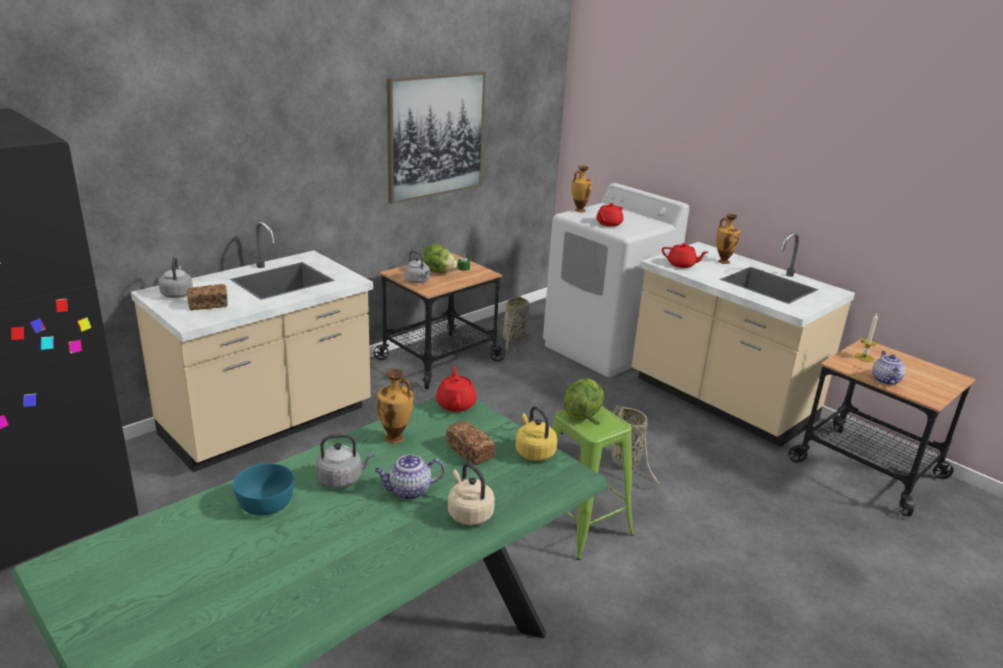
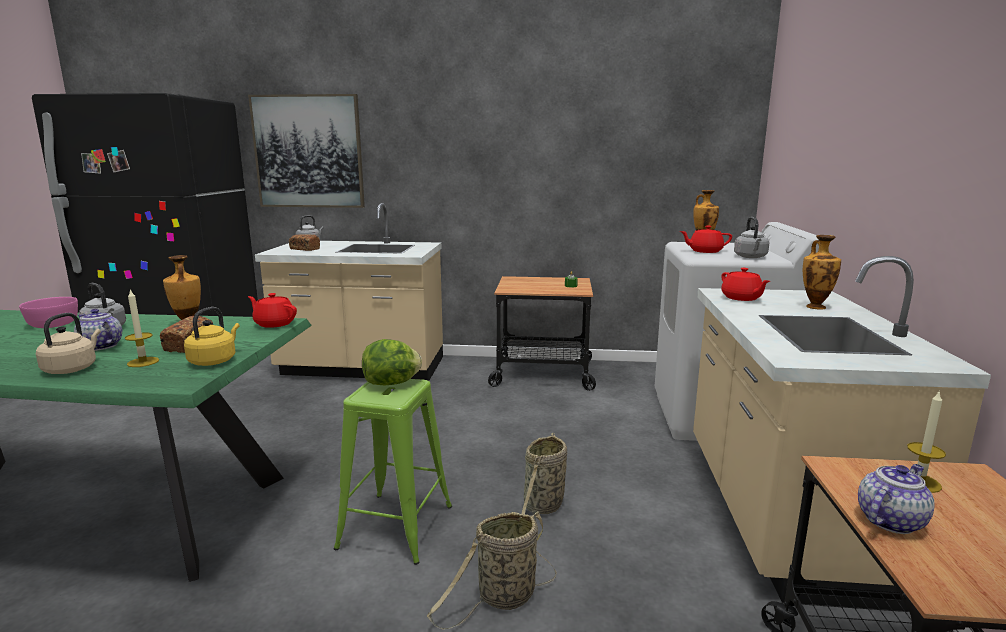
camera: 50 degrees right, 10 degrees down
(267, 503) = (54, 324): turquoise bowl -> pink bowl
(418, 281) = (513, 284): grey kettle -> grey kettle (750, 257)
(435, 135) = (576, 159): picture -> picture (308, 152)
(438, 272) = (544, 284): lettuce -> none
(456, 404) = (274, 323): red teapot -> red teapot turned 105 degrees counterclockwise
(494, 480) = (143, 362): none -> candle
(513, 339) = (635, 382): basket -> basket (503, 598)

